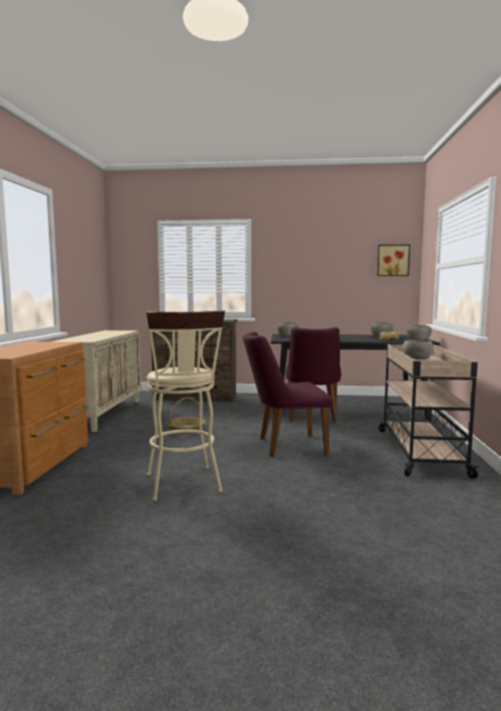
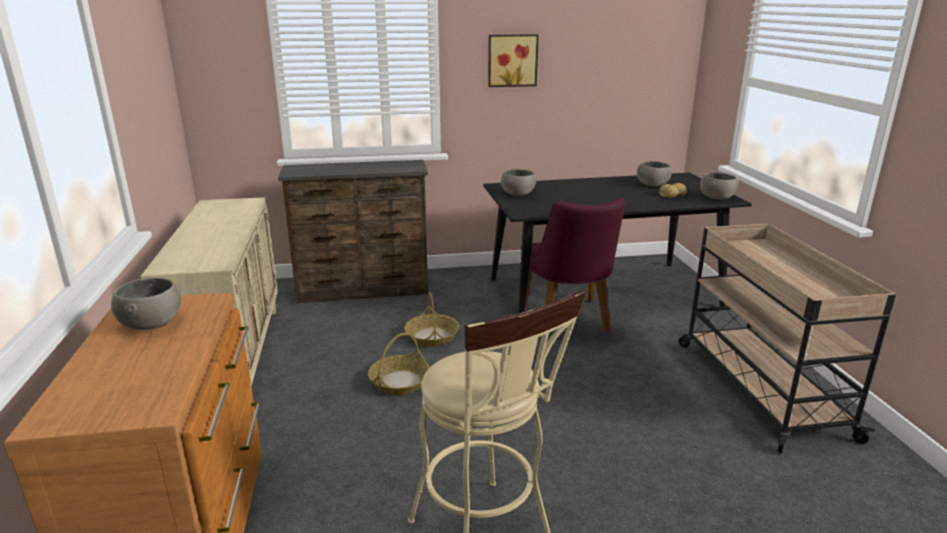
camera: 15 degrees left, 15 degrees up
(220, 416) = (432, 336): none -> basket
(285, 446) = (574, 403): purple chair -> none
(393, 260) = (659, 55): picture -> picture (512, 60)
(417, 359) = (759, 256): grey bowl -> grey bowl (150, 323)

